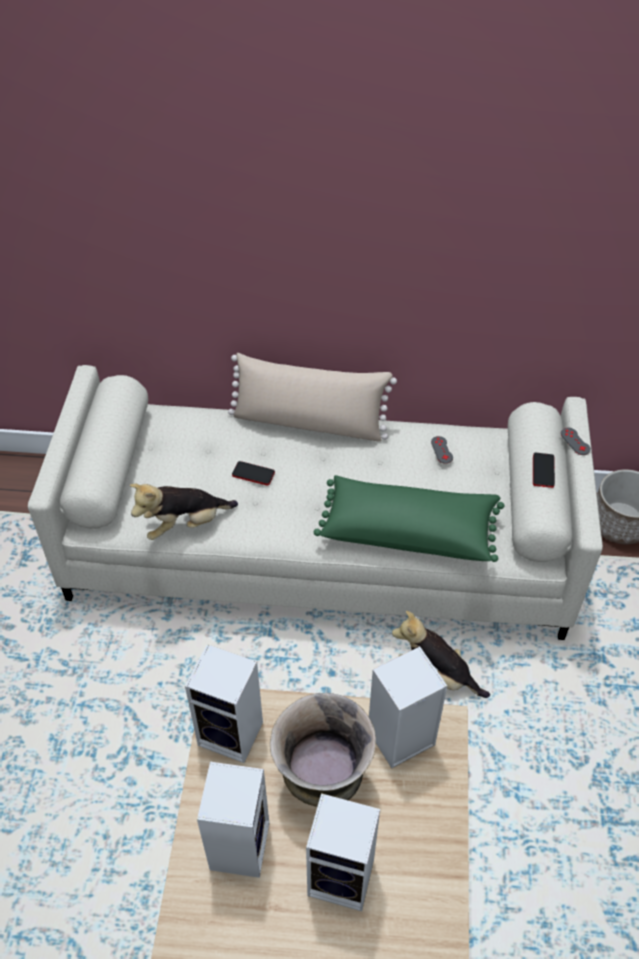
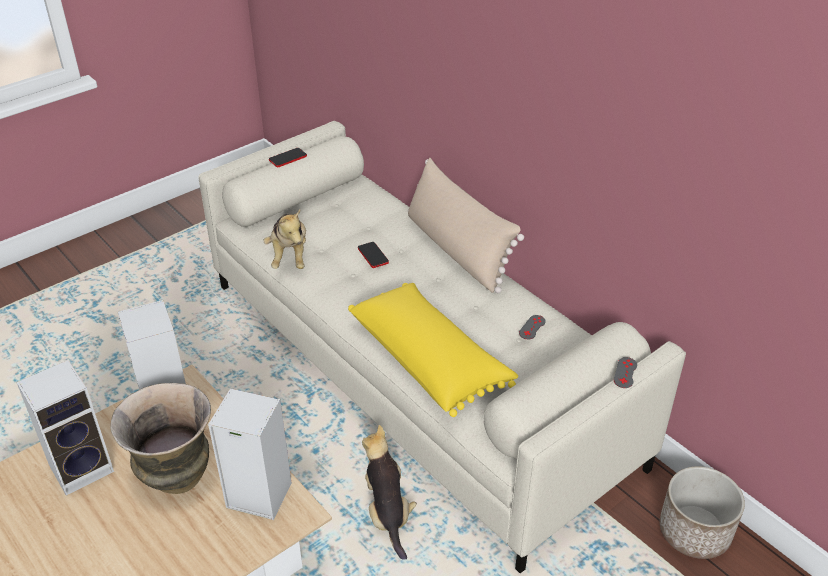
camera: 45 degrees right, 10 degrees down
(185, 524) = (289, 256): plush toy -> plush toy turned 120 degrees counterclockwise
(344, 877) = (107, 542): speaker -> none
(408, 530) = (429, 360): green pillow -> yellow pillow
(543, 470) = (562, 371): phone -> phone (288, 158)

